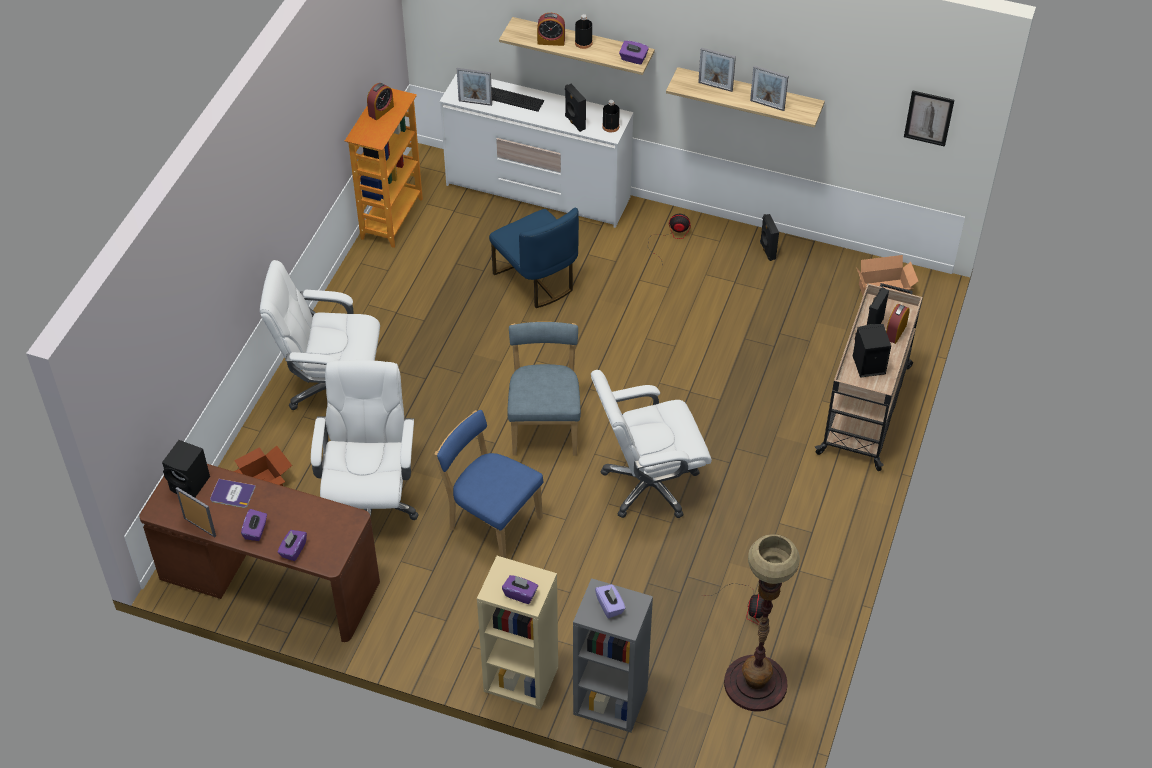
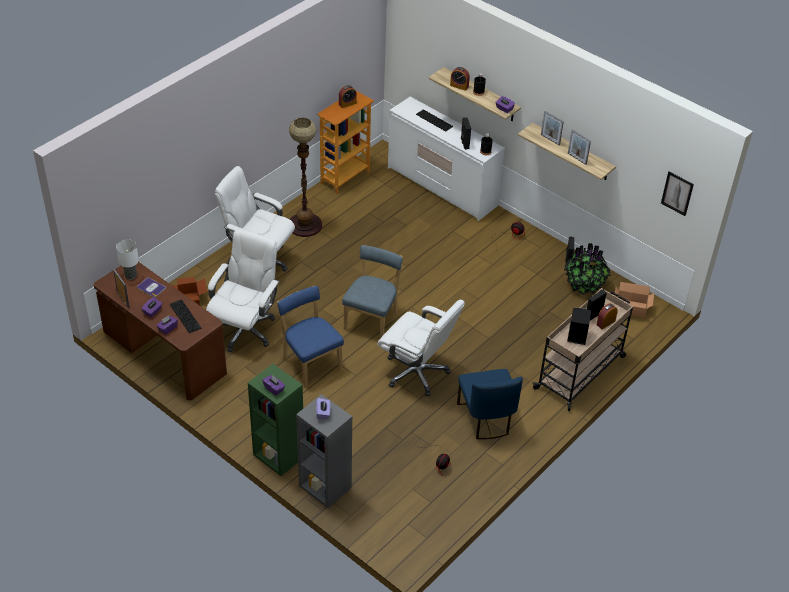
camera: 20 degrees right, 5 degrees down
(191, 484) = (131, 275): black speaker -> table lamp
(309, 521) = (185, 316): none -> keyboard
(475, 102) = (410, 116): picture frame -> none
(520, 680) = (278, 455): beige bookcase -> green bookcase
(536, 280) = (413, 236): blue chair -> blue chair (486, 418)
(648, 485) = (417, 372): white office chair -> white office chair turned 150 degrees counterclockwise
(755, 684) = (420, 507): floor lamp -> floor lamp (304, 225)
(806, 278) = (584, 284): none -> potted plant

